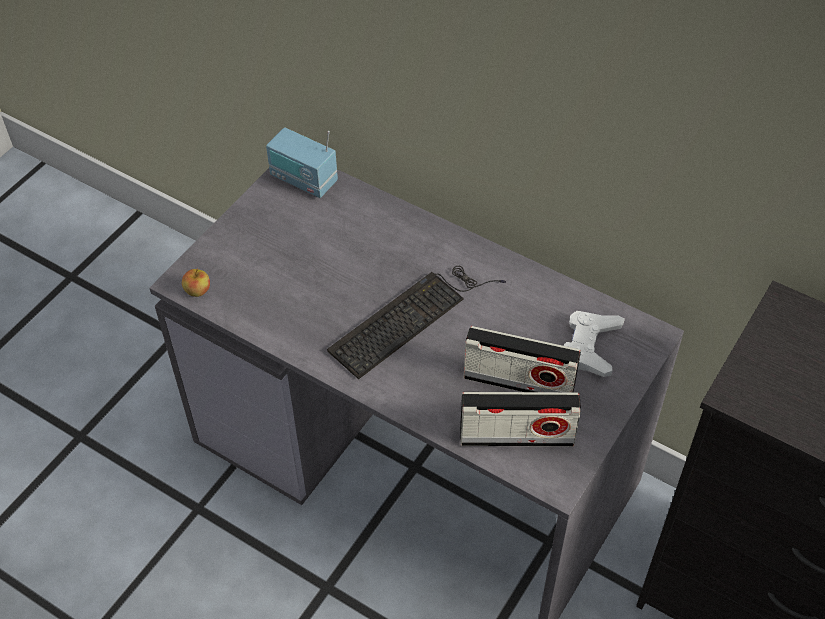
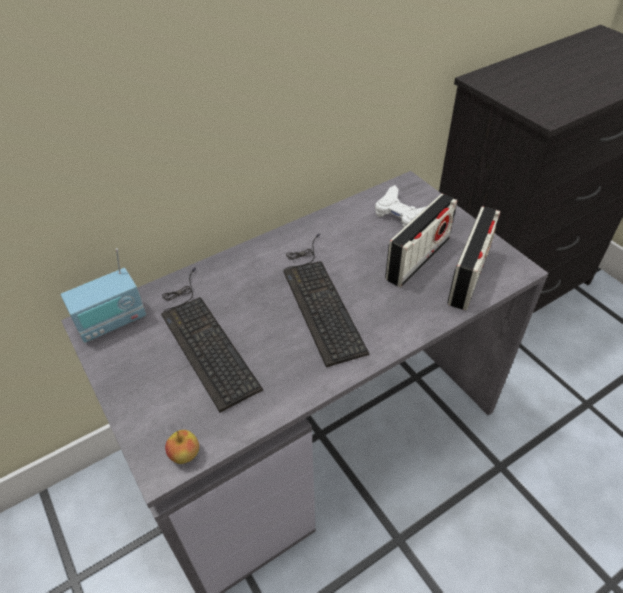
camera: 65 degrees left, 5 degrees down
(318, 250) = (204, 337): none -> keyboard

